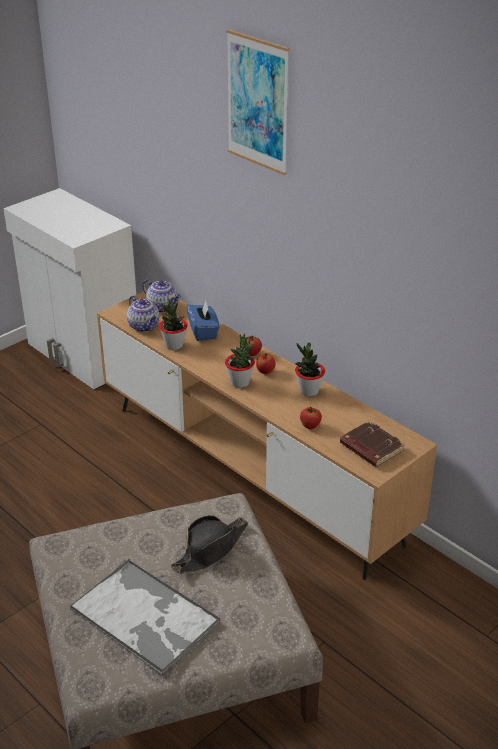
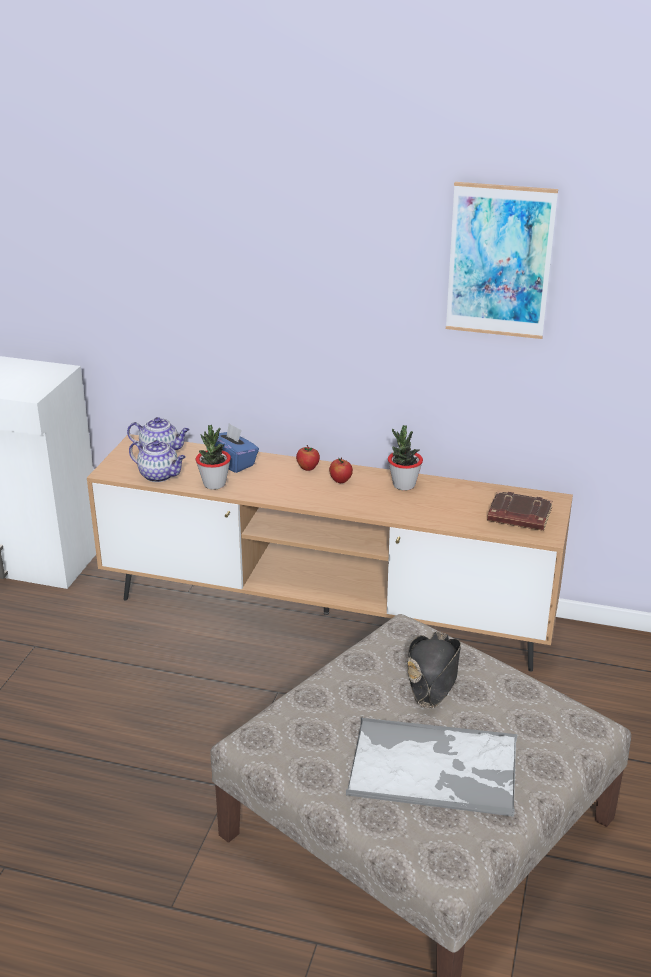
camera: 30 degrees left, 5 degrees down
(240, 382) = (325, 498): potted plant -> none
(257, 102) = (290, 159): picture -> picture (499, 261)
(310, 426) = (440, 515): apple -> none

